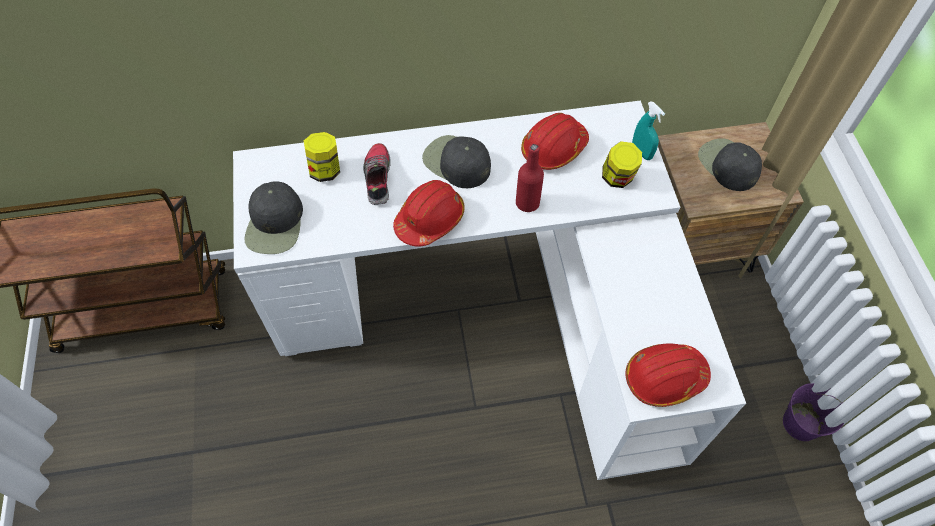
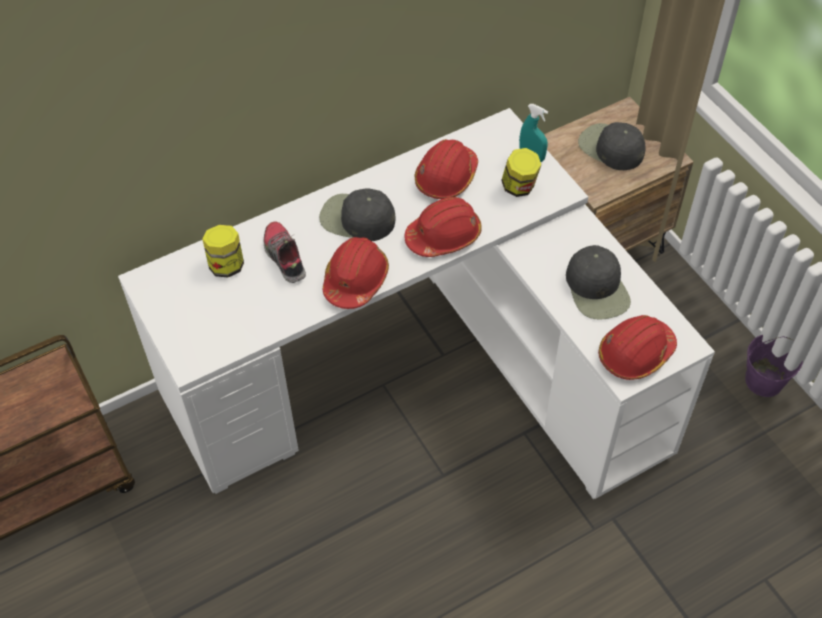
camera: 20 degrees left, 5 degrees down
(275, 223) = (200, 332): black cap -> black cap (597, 289)
(527, 203) = (444, 236): red bottle -> red hard hat

